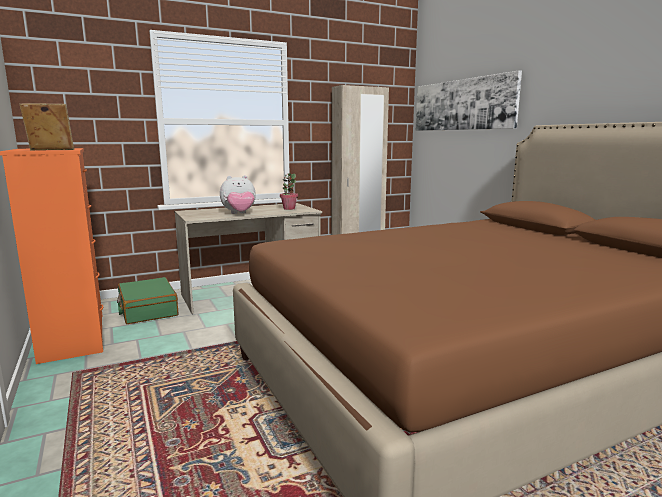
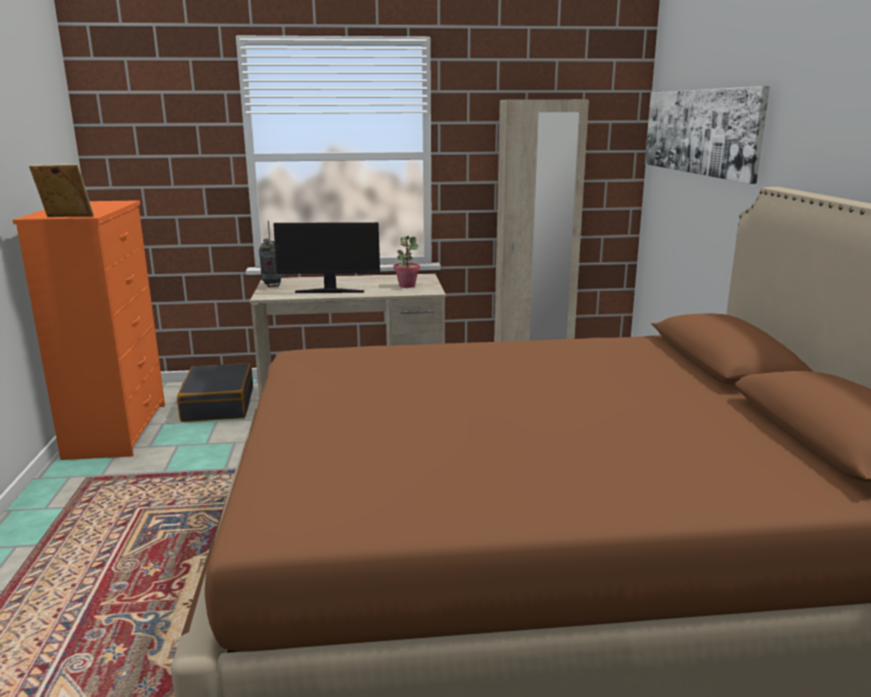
camera: 20 degrees right, 5 degrees up
(148, 310) = (218, 405): green suitcase -> black suitcase
(190, 213) = (272, 285): none -> radio
(239, 214) = (330, 291): plush toy -> monitor

